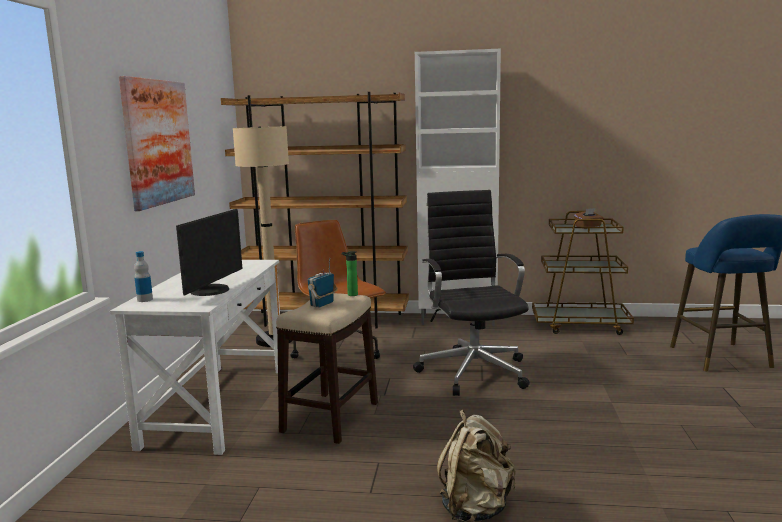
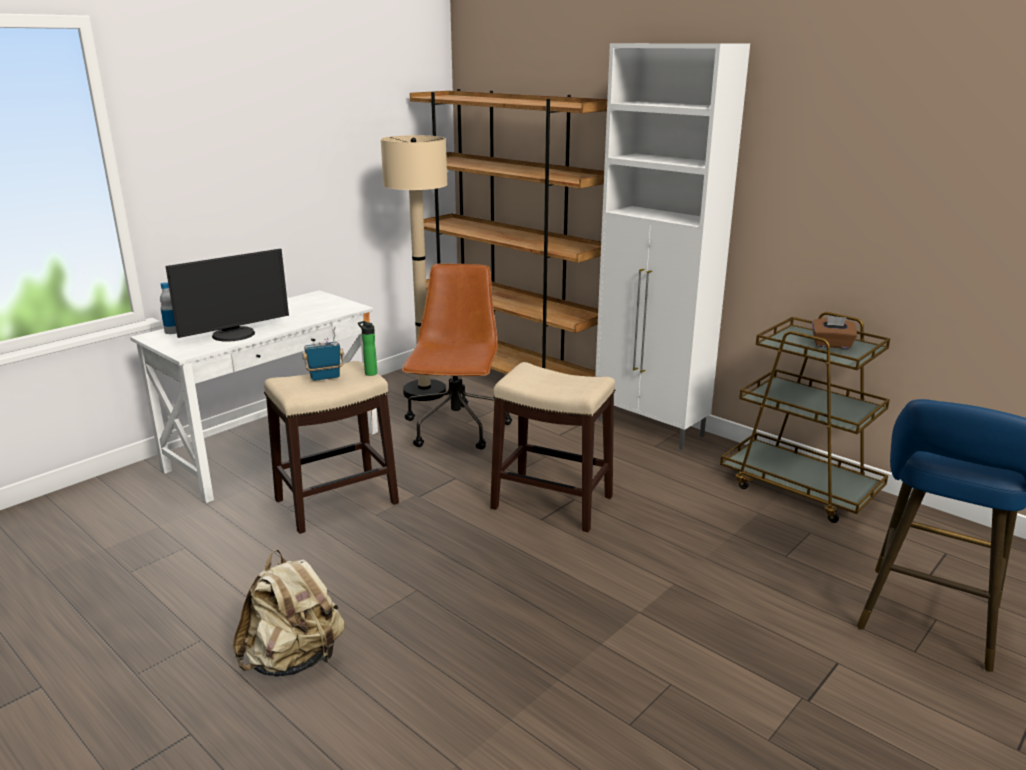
camera: 35 degrees right, 10 degrees up
(158, 142) = (273, 155): picture -> none
(473, 370) = (553, 502): black office chair -> stool

